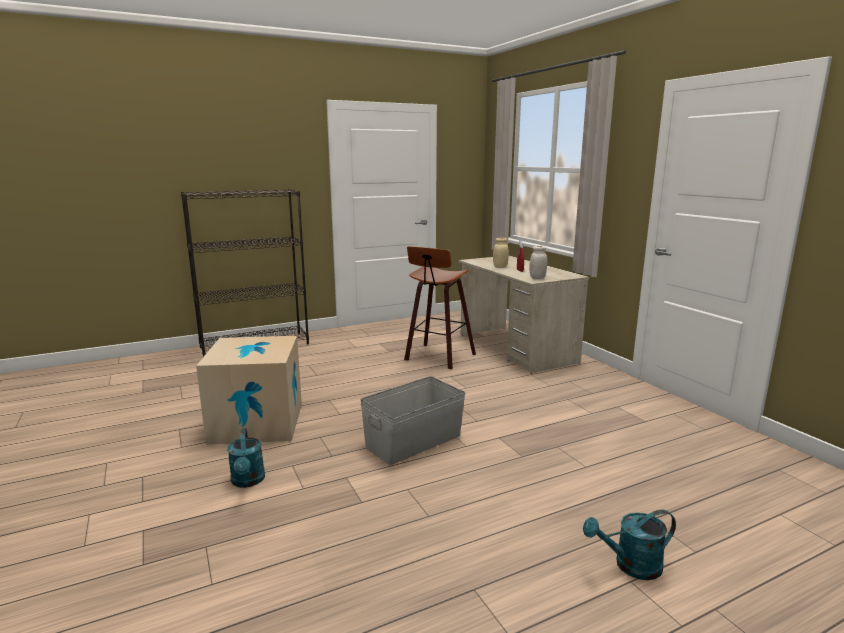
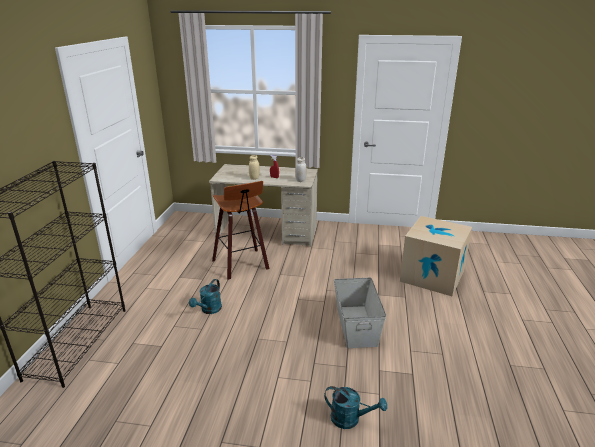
camera: 55 degrees left, 10 degrees up
(257, 423) = (258, 388): cardboard box -> cardboard box (432, 276)
(630, 566) = (512, 314): turquoise watering can -> turquoise watering can (209, 310)

